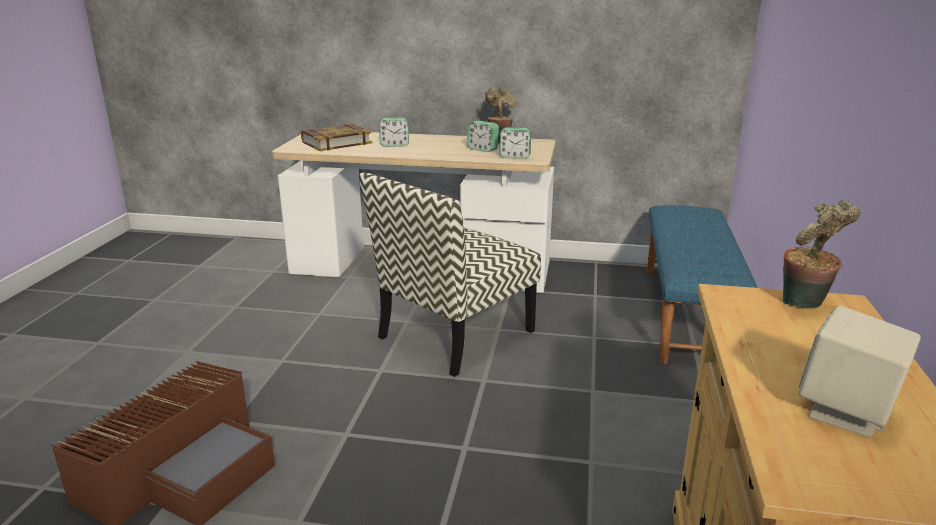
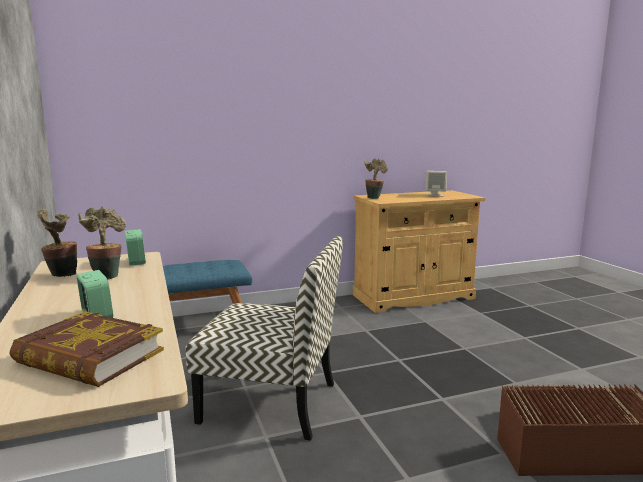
camera: 120 degrees left, 10 degrees down
(482, 149) = (106, 275): alarm clock -> potted plant

